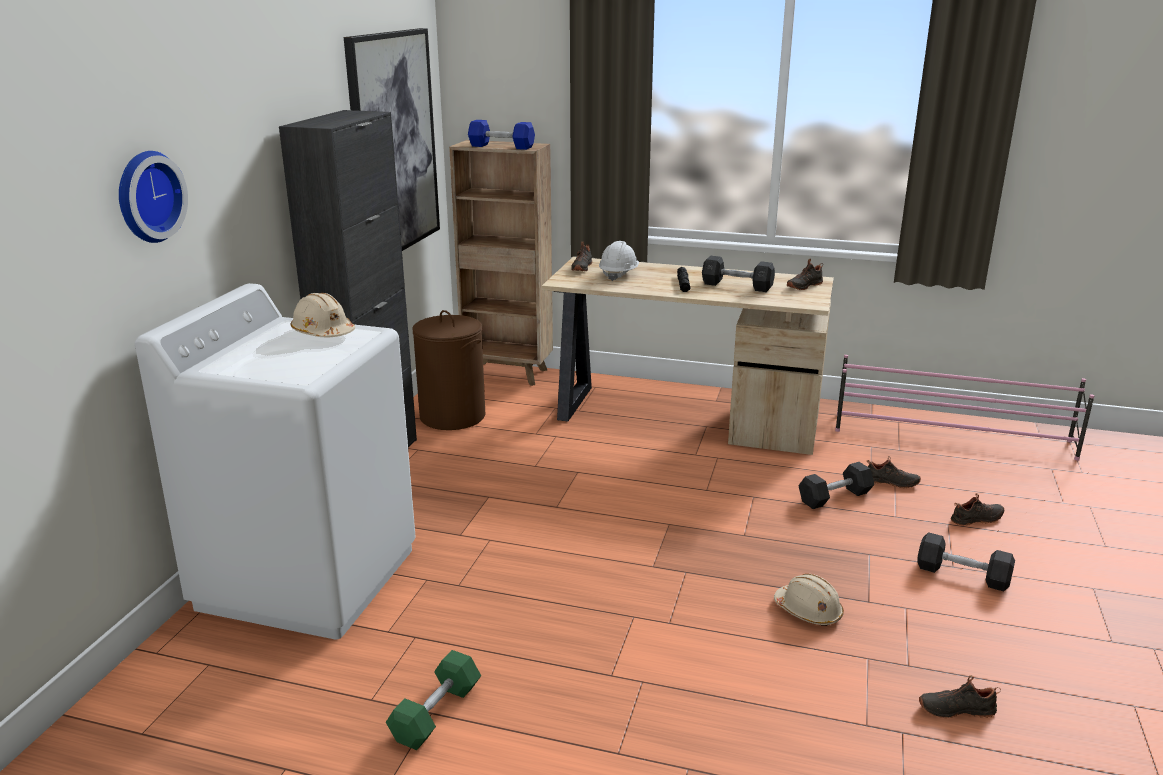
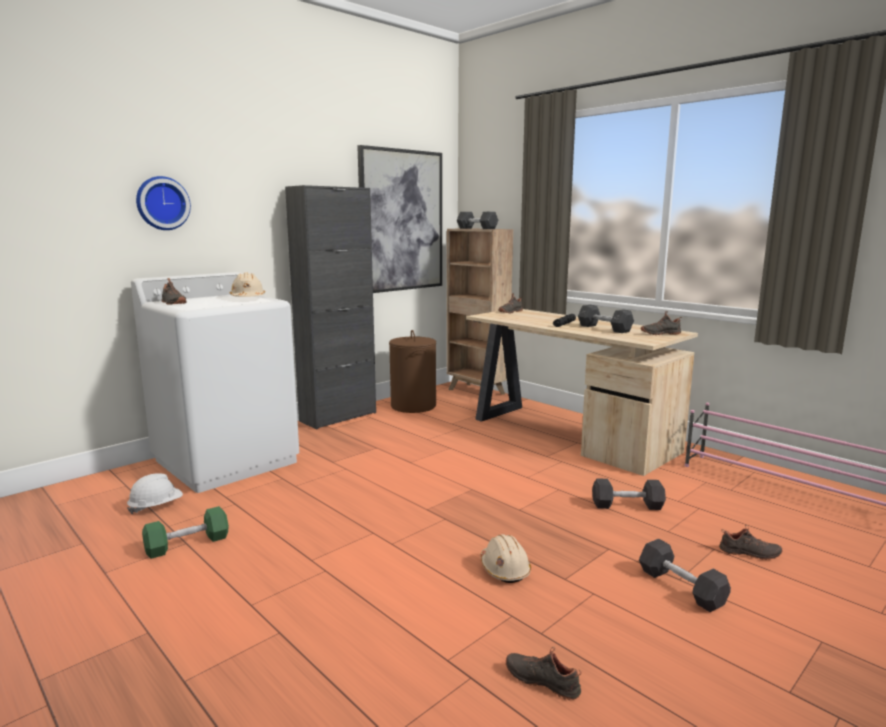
camera: 30 degrees right, 10 degrees down
(501, 146) = (477, 228): blue dumbbell -> grey dumbbell
(618, 275) = (528, 316): white hard hat -> white hard hat (156, 507)
(891, 483) = (693, 508): black shoe -> black shoe (172, 303)

